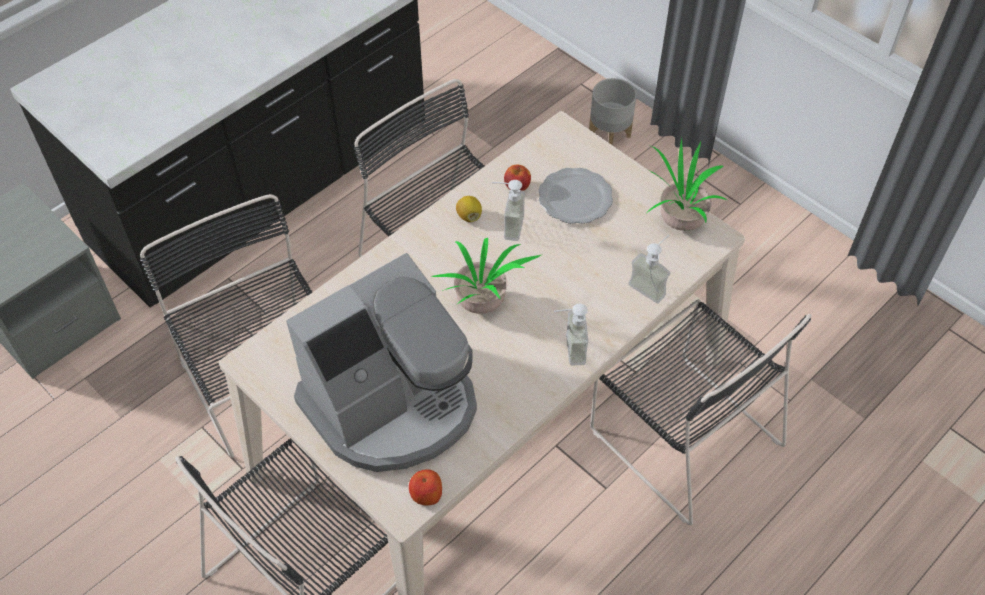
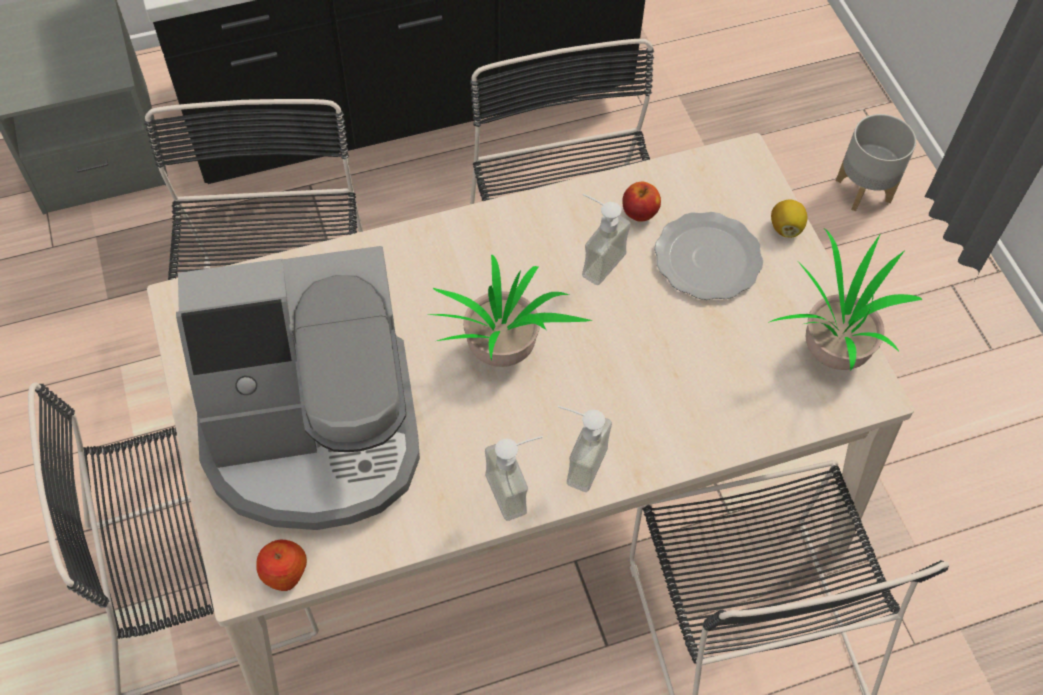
camera: 25 degrees right, 5 degrees up
(469, 216) = (555, 227): lemon -> lemon (786, 228)
(651, 285) = (741, 422): soap dispenser -> soap dispenser (517, 489)

